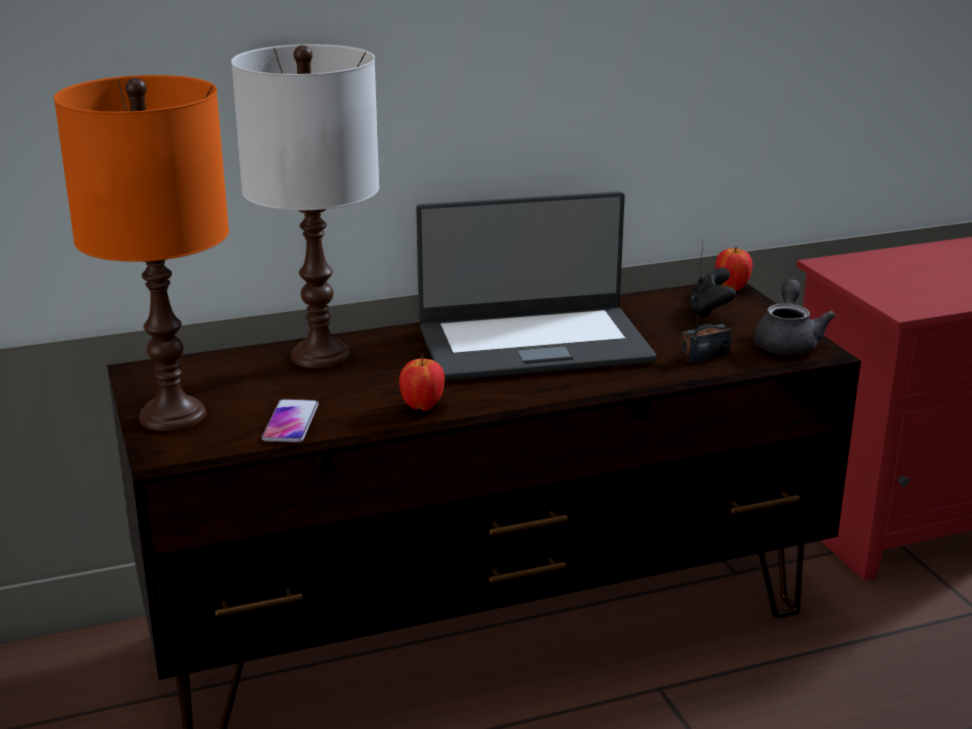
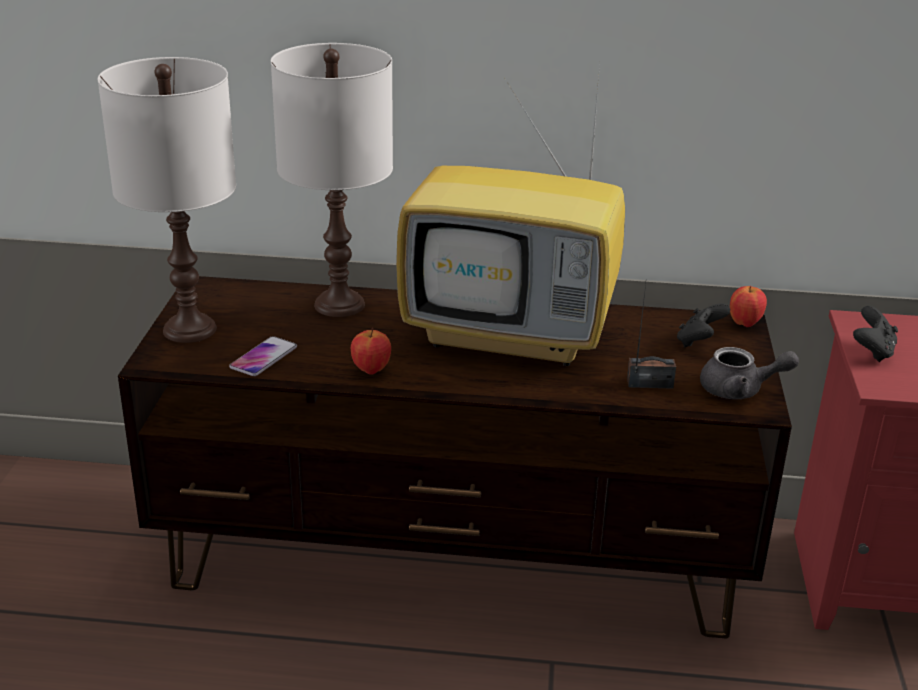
camera: 25 degrees right, 5 degrees up
(173, 415) = (190, 329): orange table lamp -> white table lamp
(533, 343) = (514, 335): laptop -> television
(787, 342) = (740, 390): grey teapot -> grey teapot turned 60 degrees clockwise
(868, 284) = (872, 351): none -> black game controller

